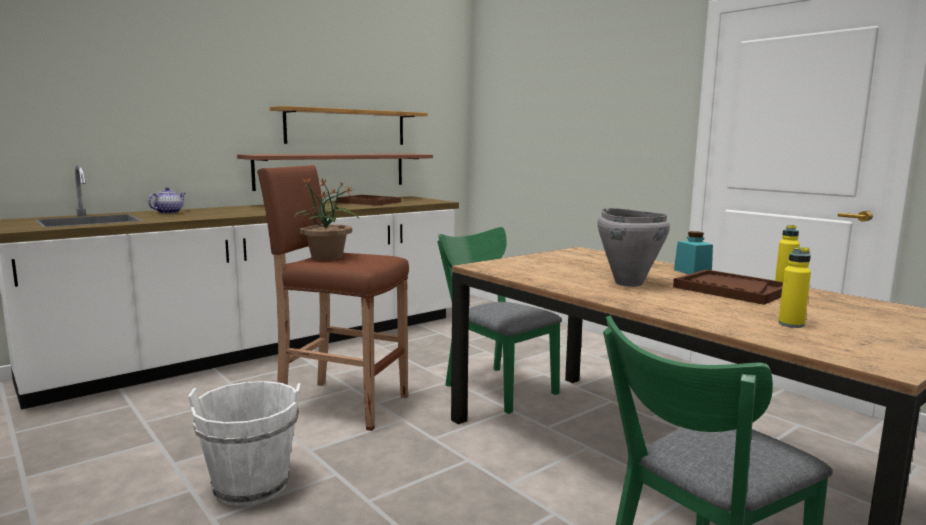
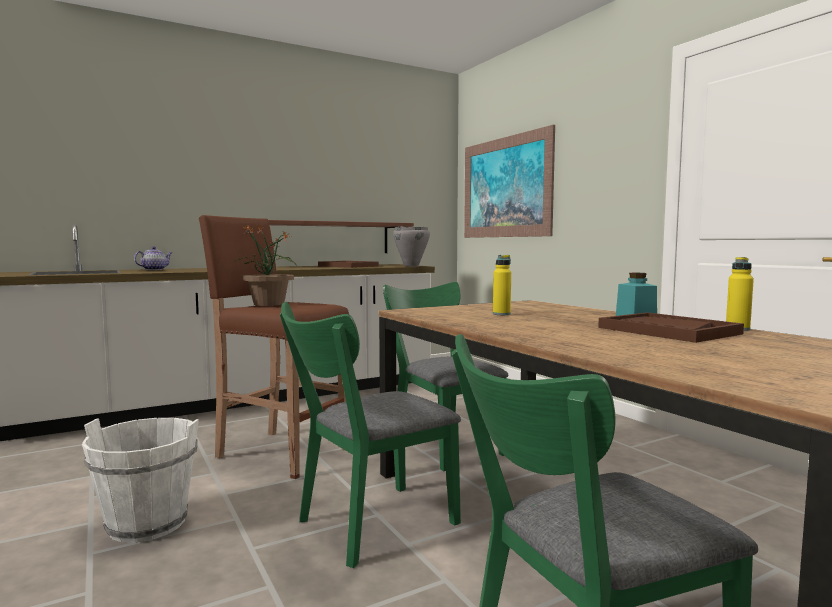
camera: 10 degrees right, 5 degrees down
(346, 127) = (332, 198): shelf -> none
(464, 471) = (368, 525): none -> green chair
(526, 119) = (505, 187): none -> picture
(628, 283) = (550, 324): grey cooking pot -> grey cooking pot (411, 266)
(791, 324) = (713, 359): yellow bottle -> yellow bottle (501, 314)

